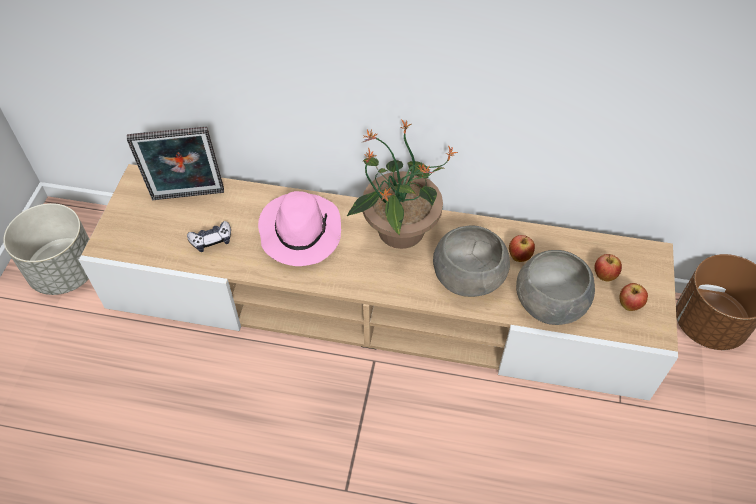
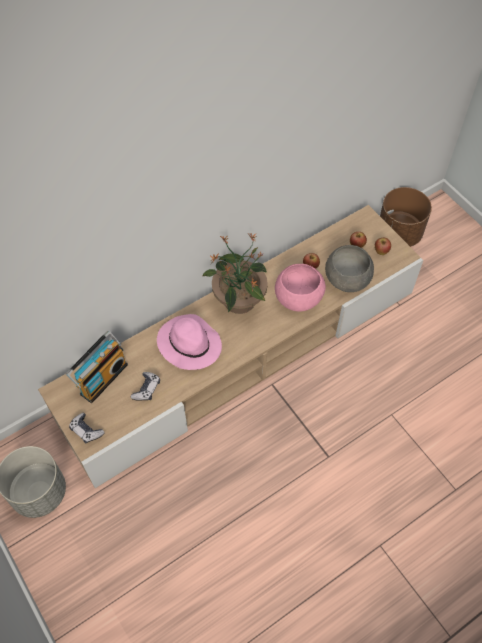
camera: 45 degrees left, 5 degrees up
(118, 232) = (86, 430): none -> game controller
(188, 197) = (102, 378): picture frame -> radio
(469, 276) = (298, 296): grey bowl -> pink bowl

